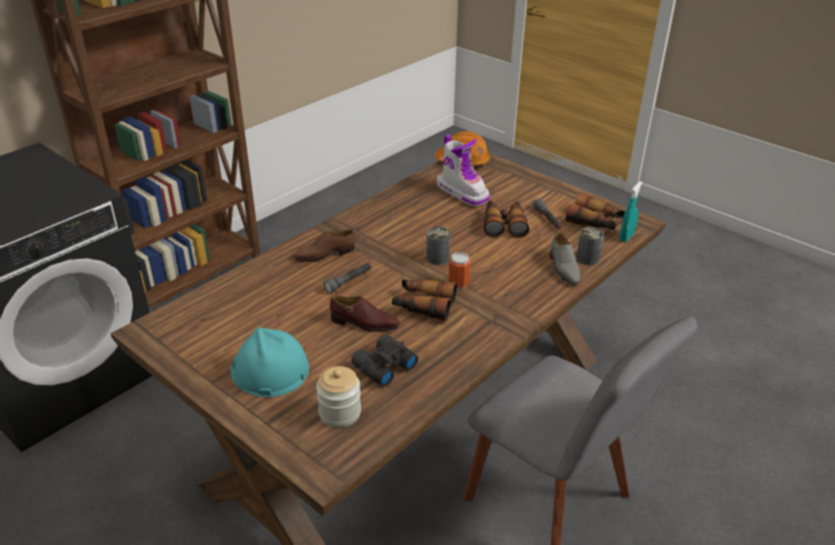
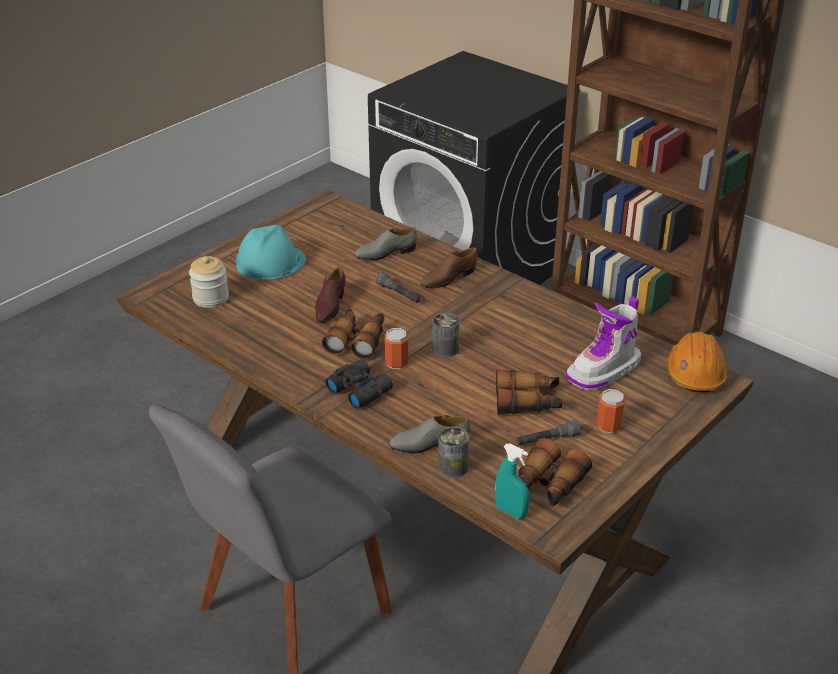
camera: 90 degrees right, 0 degrees up
(271, 289) = (385, 253): none -> grey shoe
(324, 254) = (448, 278): brown shoe -> brown shoe turned 105 degrees counterclockwise
(383, 366) = (266, 317): black binoculars -> black binoculars (359, 390)
(526, 196) = (608, 426): none -> can

